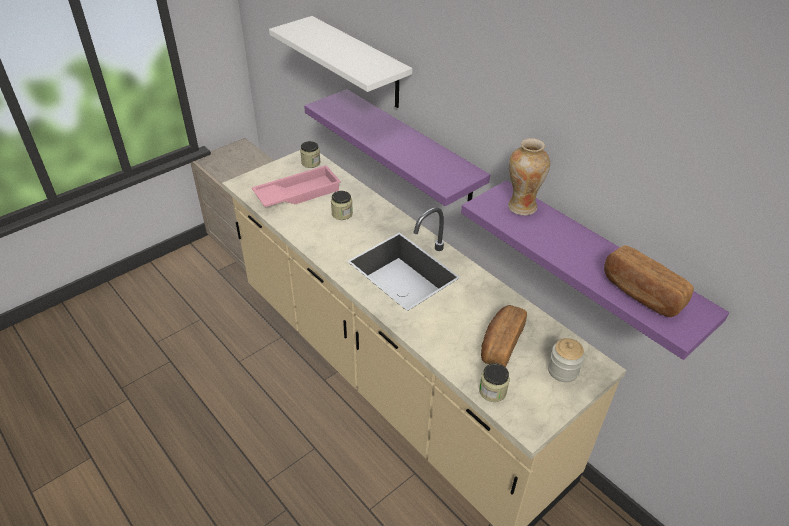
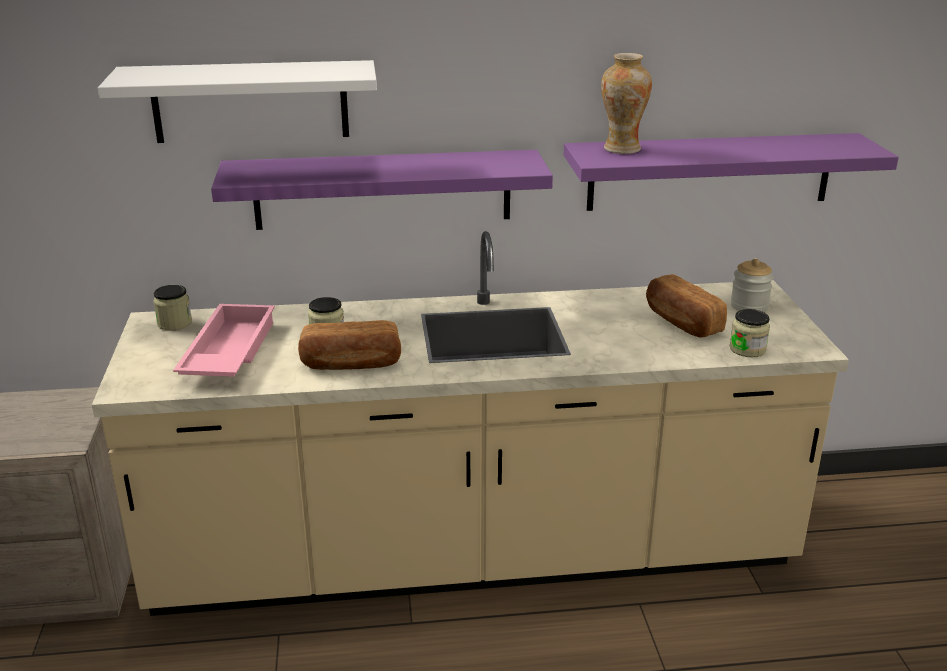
camera: 55 degrees left, 15 degrees down
(640, 294) = (809, 148): bread -> bread (351, 364)

